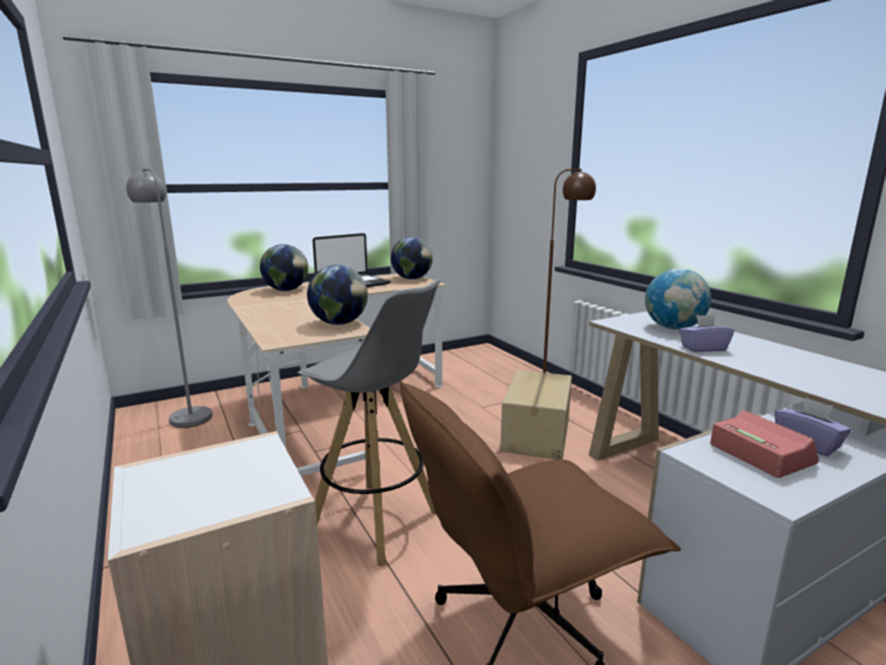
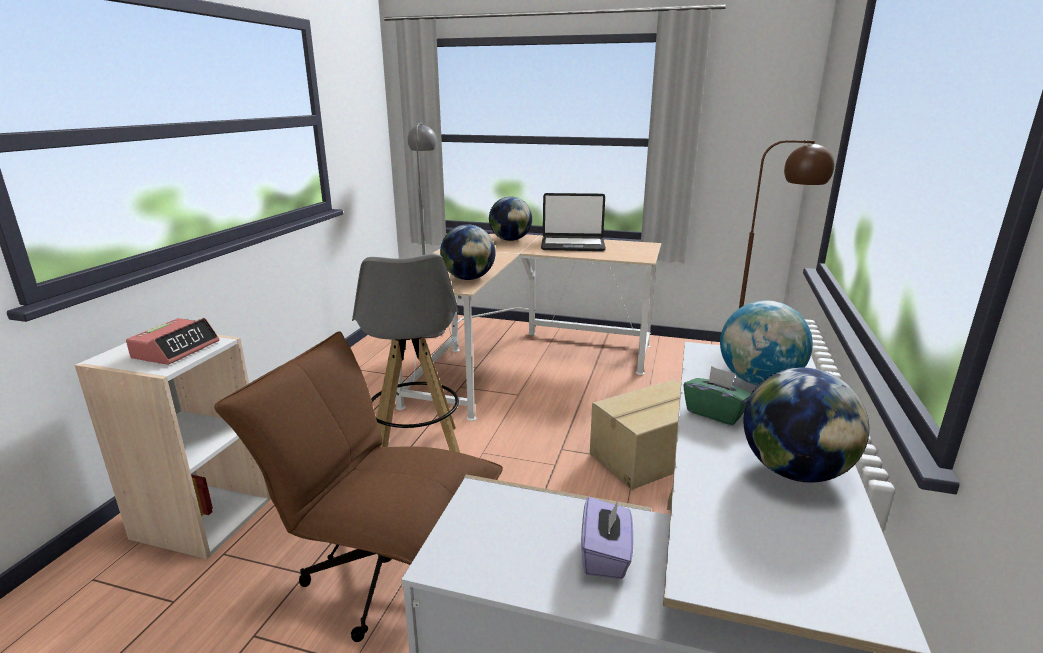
camera: 45 degrees right, 5 degrees up
(412, 278) = (639, 250): globe -> globe (794, 471)
(703, 348) = (715, 413): purple tissue box -> green tissue box
(760, 454) = (532, 531): alarm clock -> alarm clock (176, 350)

